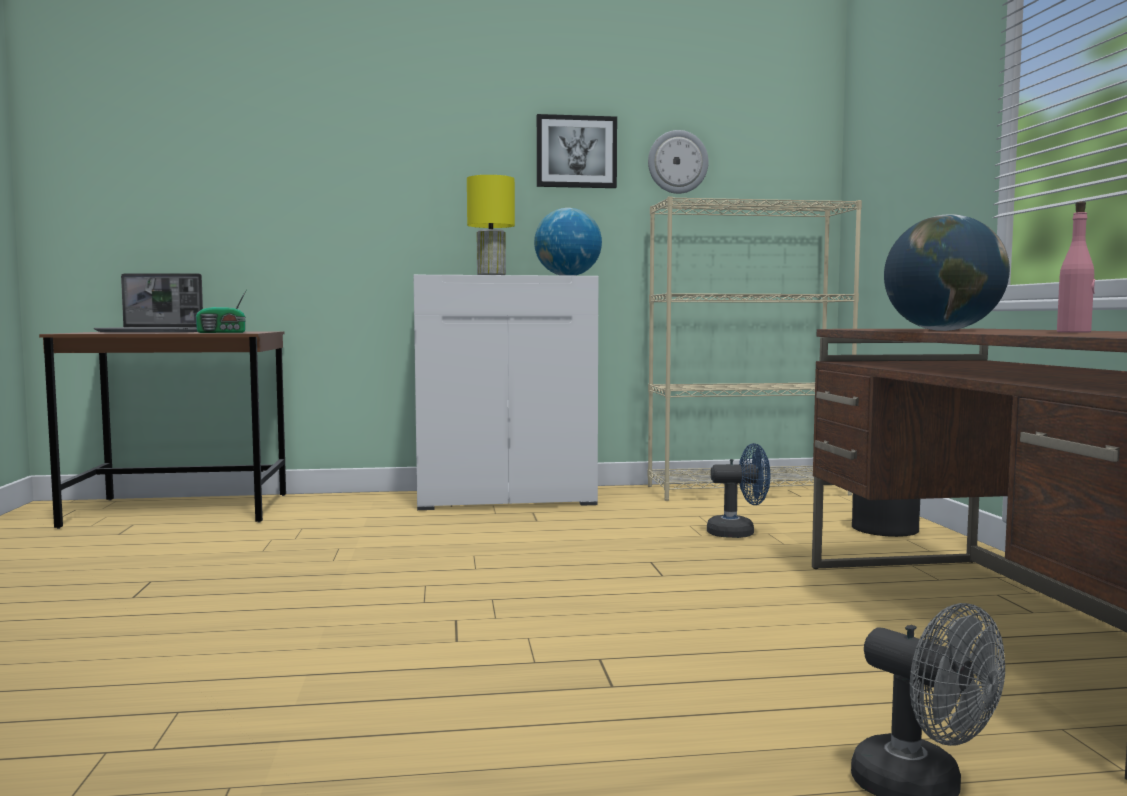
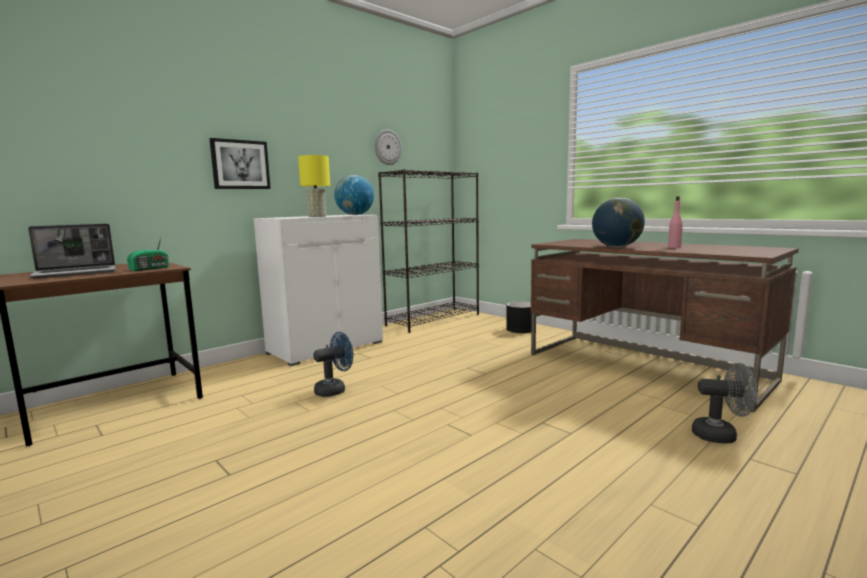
camera: 35 degrees left, 5 degrees up
(576, 152) = (338, 139): picture -> picture (240, 164)
(738, 533) = (473, 344): blue fan -> blue fan (335, 390)
(748, 490) = (433, 319): beige bookcase -> black bookcase

